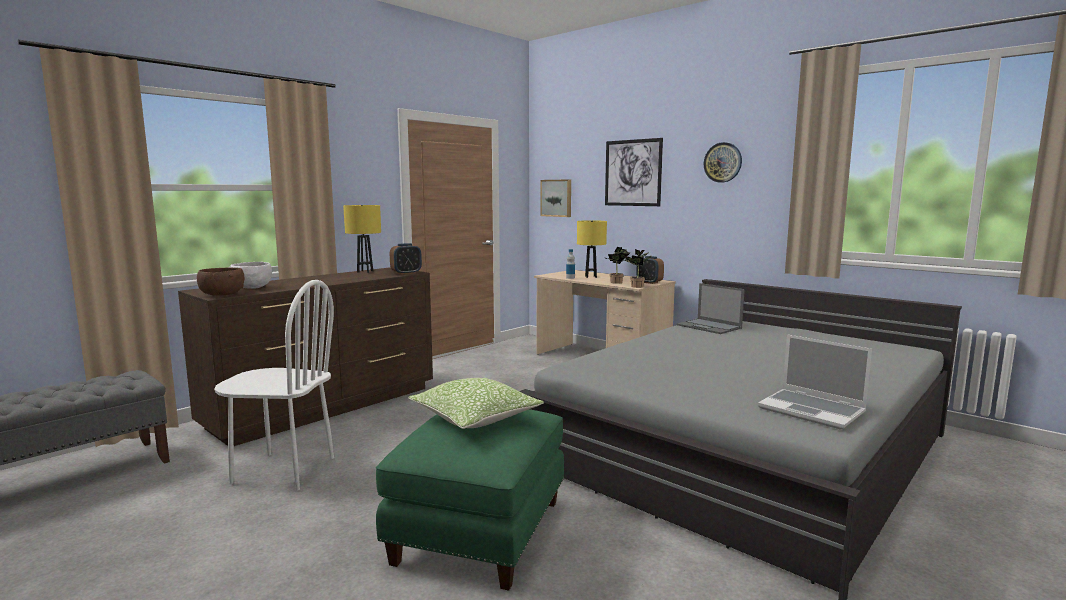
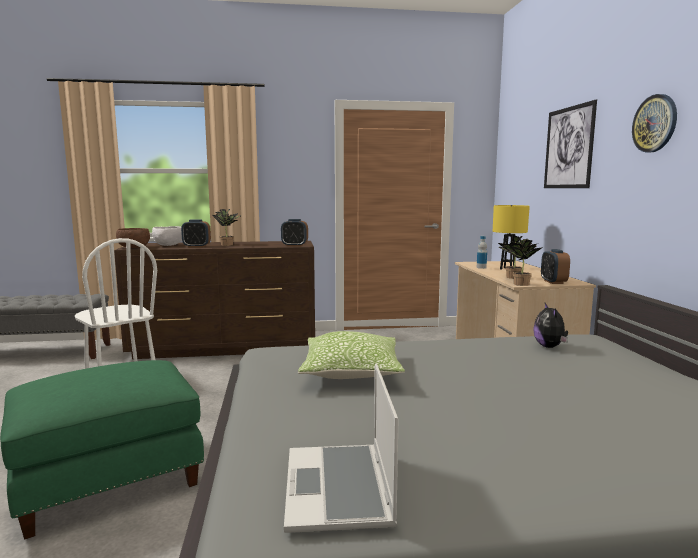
camera: 40 degrees right, 0 degrees up
(302, 285) = (196, 246): none -> alarm clock
(329, 279) = (229, 245): none -> potted plant
(365, 271) = (276, 242): yellow table lamp -> none
(475, 417) = (109, 373): pillow -> pillow (351, 371)
(556, 198) = (511, 181): picture -> none
(709, 326) = (550, 346): laptop -> plush toy

